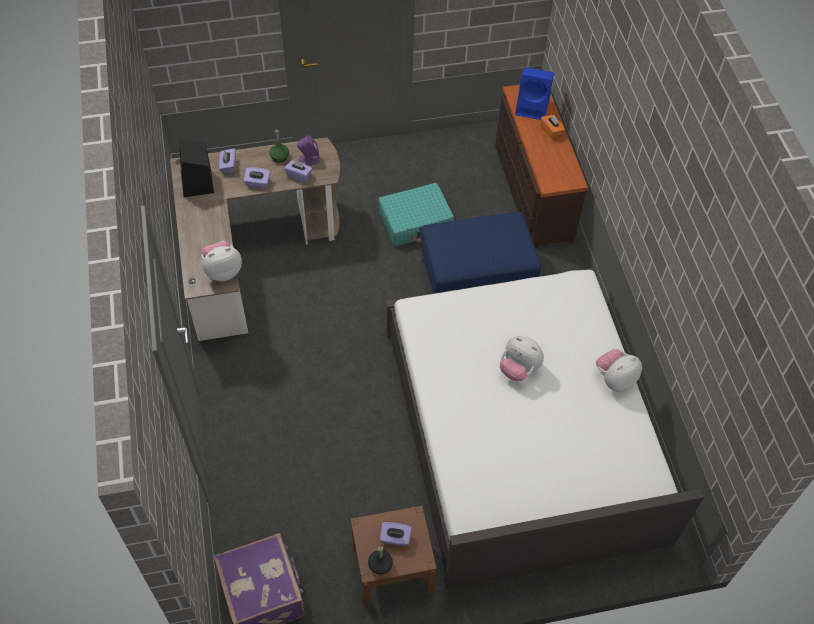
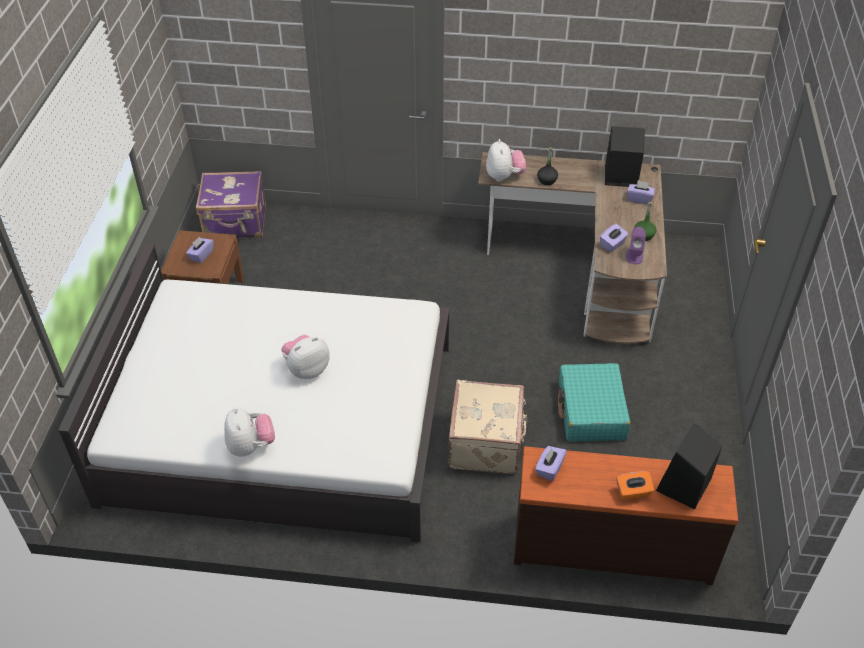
camera: 110 degrees right, 10 degrees down
(257, 183) = (610, 214): purple tissue box -> purple tissue box (549, 469)
(380, 565) = (185, 242): black bottle -> black bottle (547, 180)
(476, 280) = (487, 443): blue ottoman -> beige suitcase
(533, 107) = (683, 486): blue speaker -> black speaker

